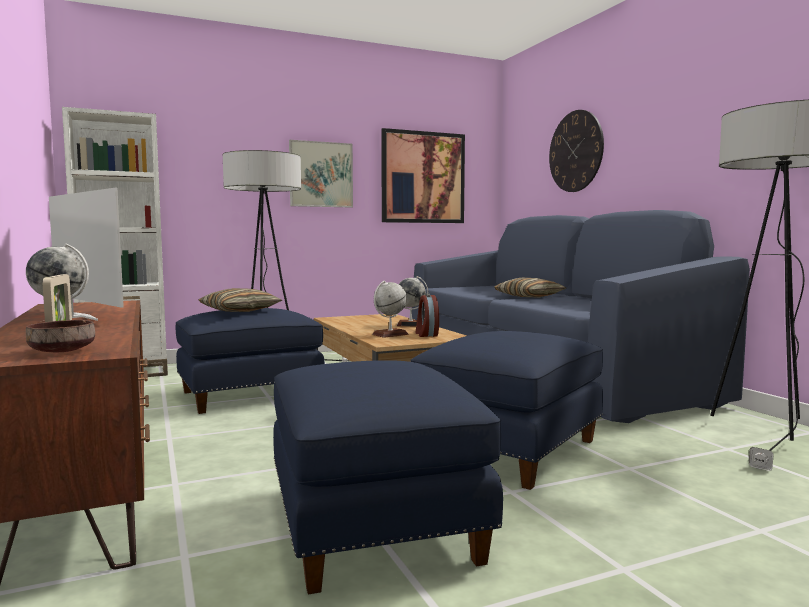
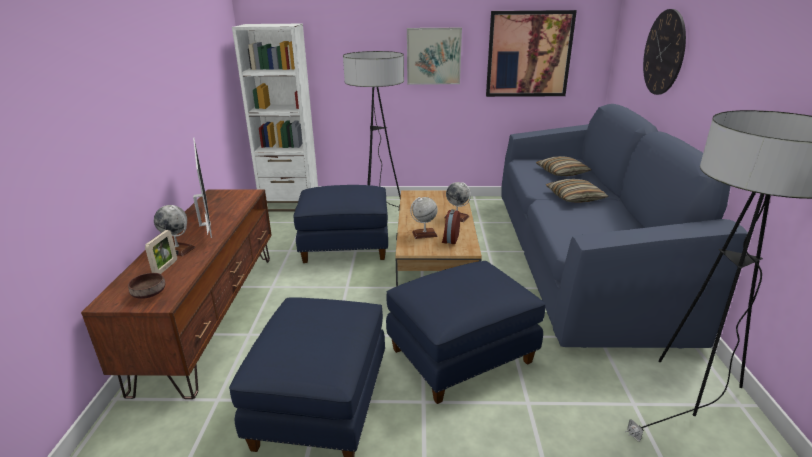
camera: 25 degrees right, 20 degrees up
(240, 311) = (335, 194): pillow -> pillow (562, 172)

